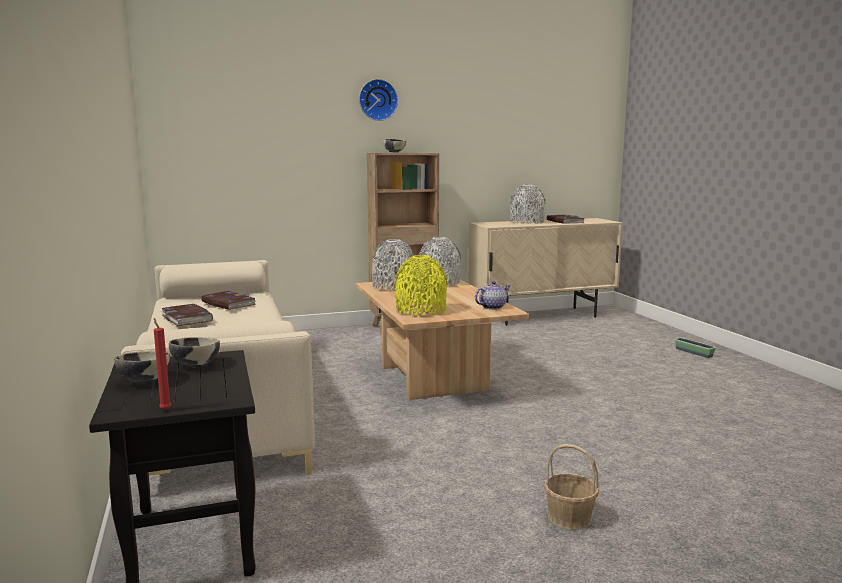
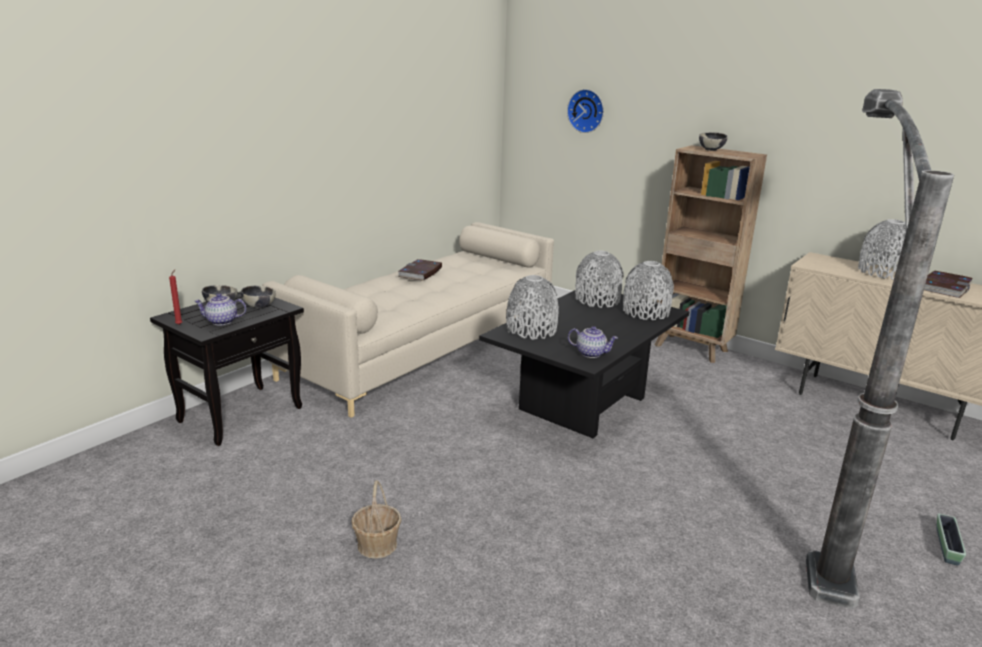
camera: 55 degrees right, 10 degrees up
(207, 387) = (221, 322): none -> teapot
(228, 303) = (474, 270): book -> none
(377, 100) = (717, 84): wall clock -> wall clock (587, 111)
(421, 310) = (531, 330): yellow vase -> grey vase
(433, 378) = (582, 403): beige coffee table -> black coffee table
(621, 358) = (817, 493): none -> floor lamp

